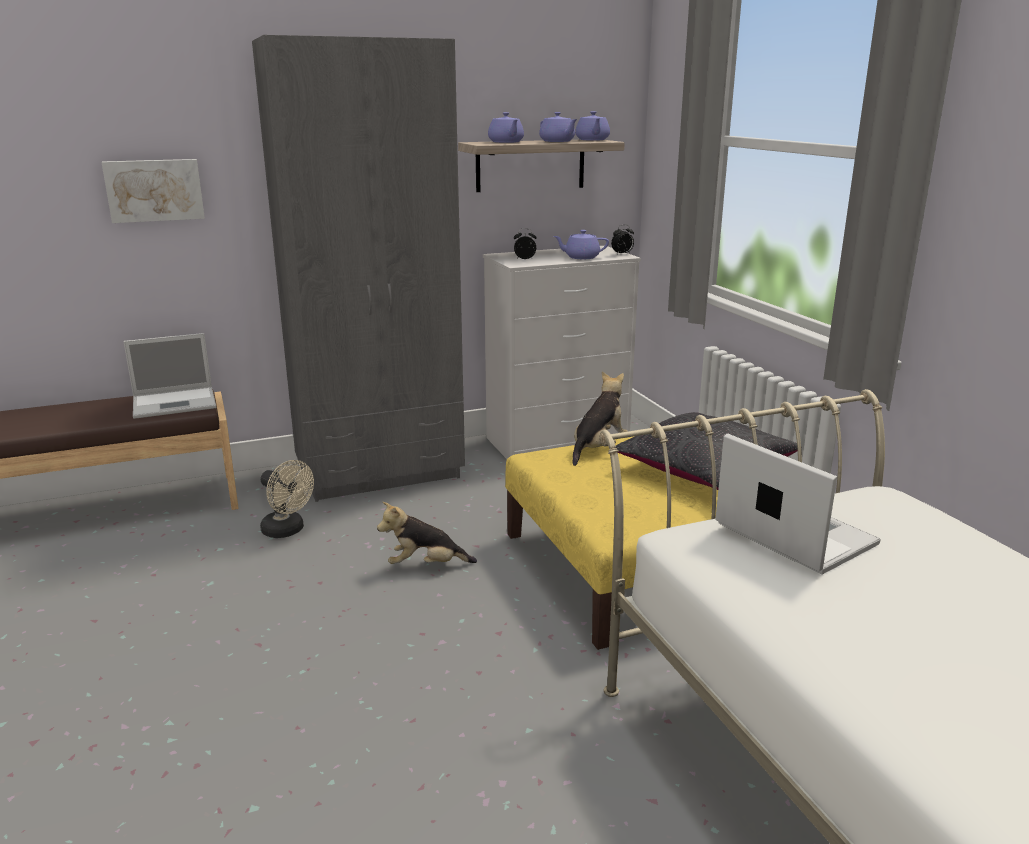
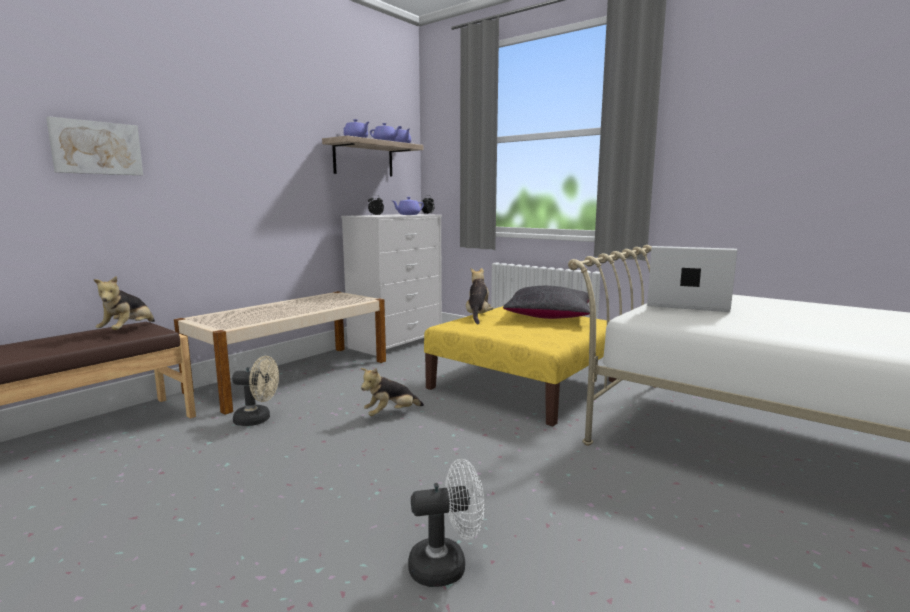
camera: 30 degrees left, 10 degrees down
(176, 403) = (128, 331): laptop -> plush toy
(273, 788) = (447, 566): none -> white fan
(381, 471) = (292, 375): grey wardrobe -> beige bench

